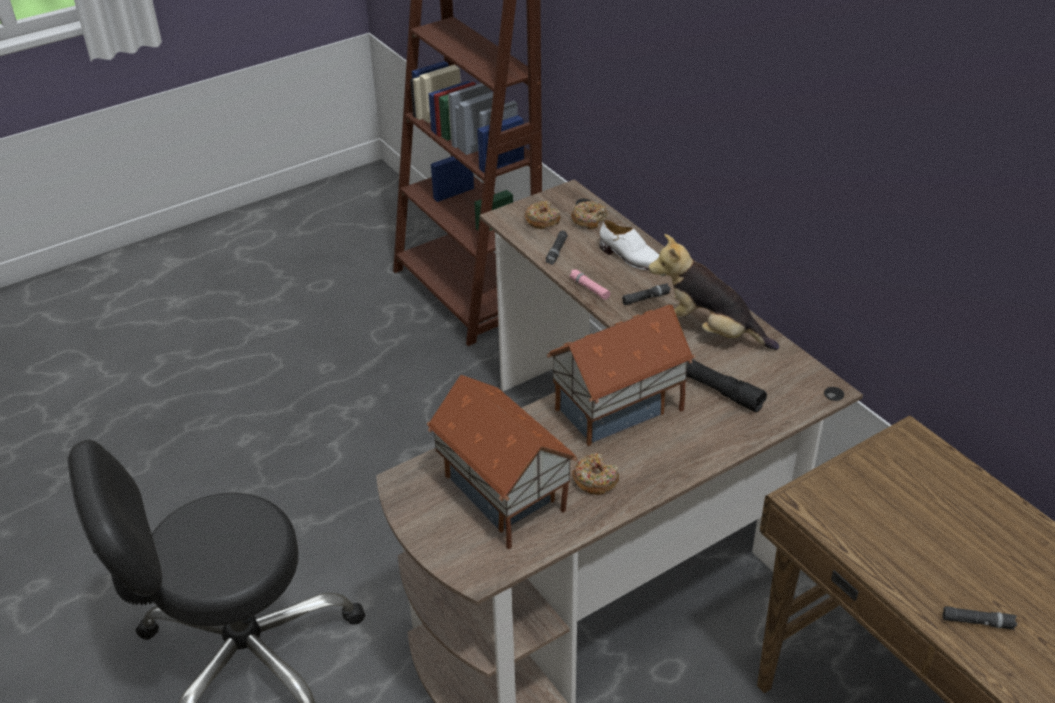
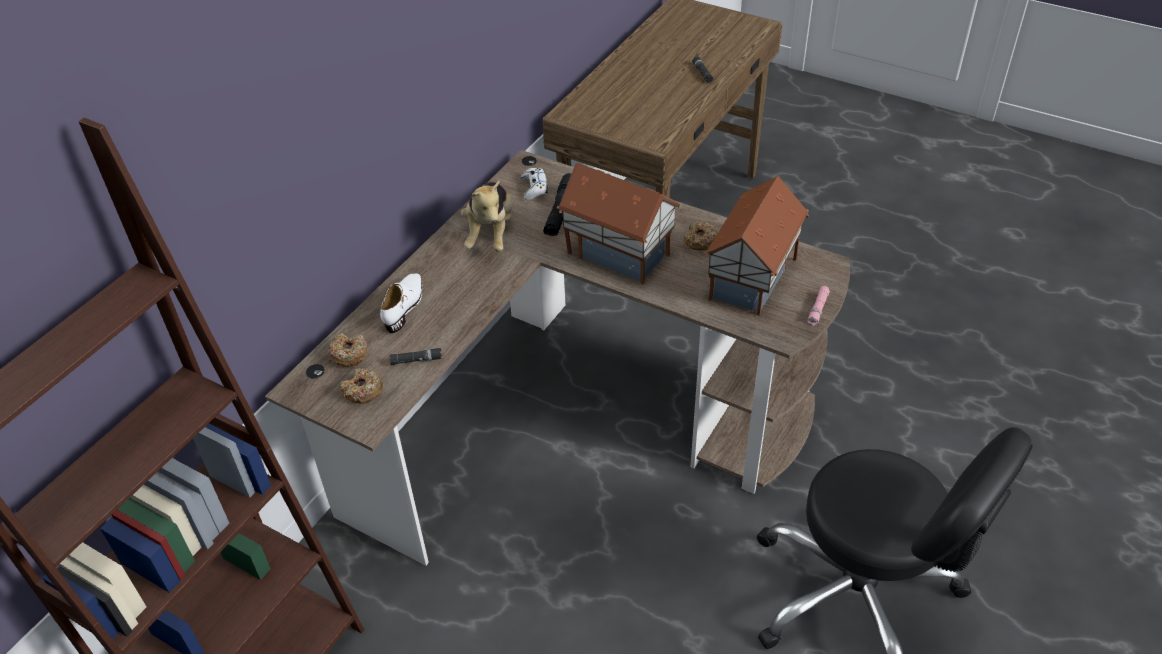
camera: 115 degrees left, 5 degrees up
(589, 288) = (467, 318): pink flashlight -> pink flashlight (818, 309)
(646, 298) = (464, 279): black flashlight -> none
(775, 382) = (534, 188): none -> white game controller

